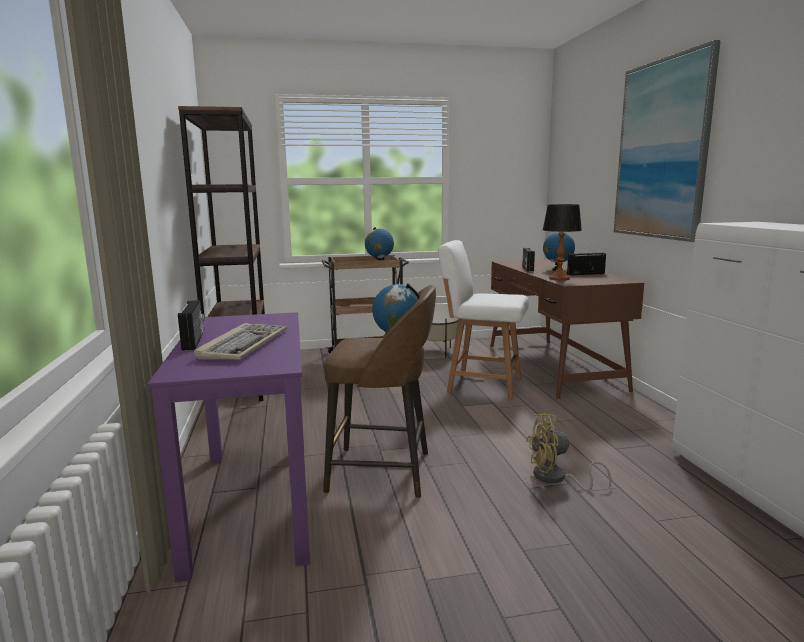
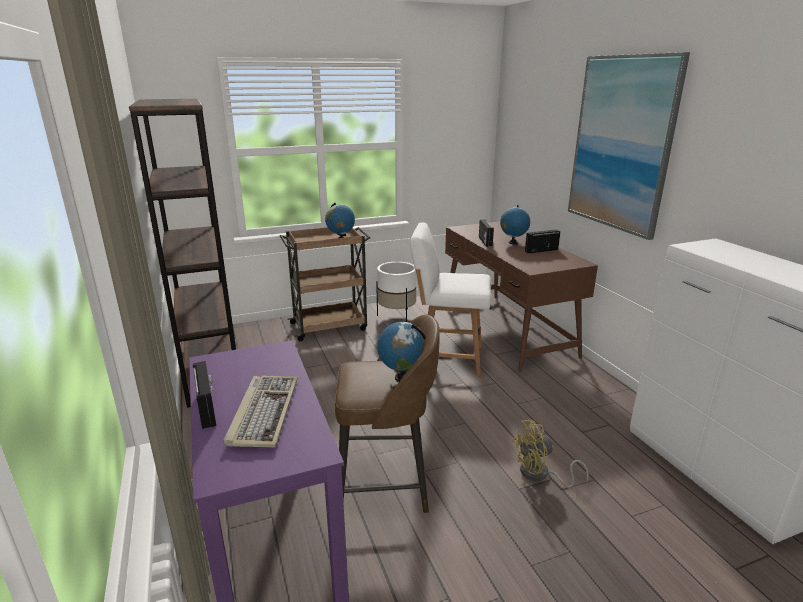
camera: 10 degrees left, 10 degrees up
(559, 279) = (521, 261): table lamp -> none

